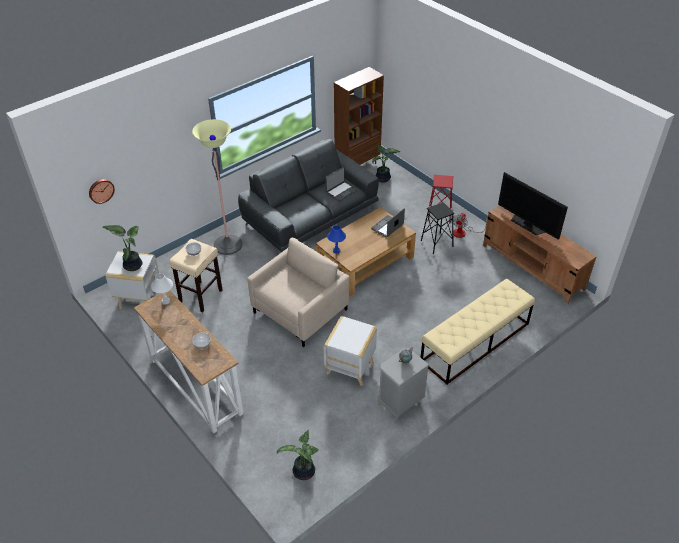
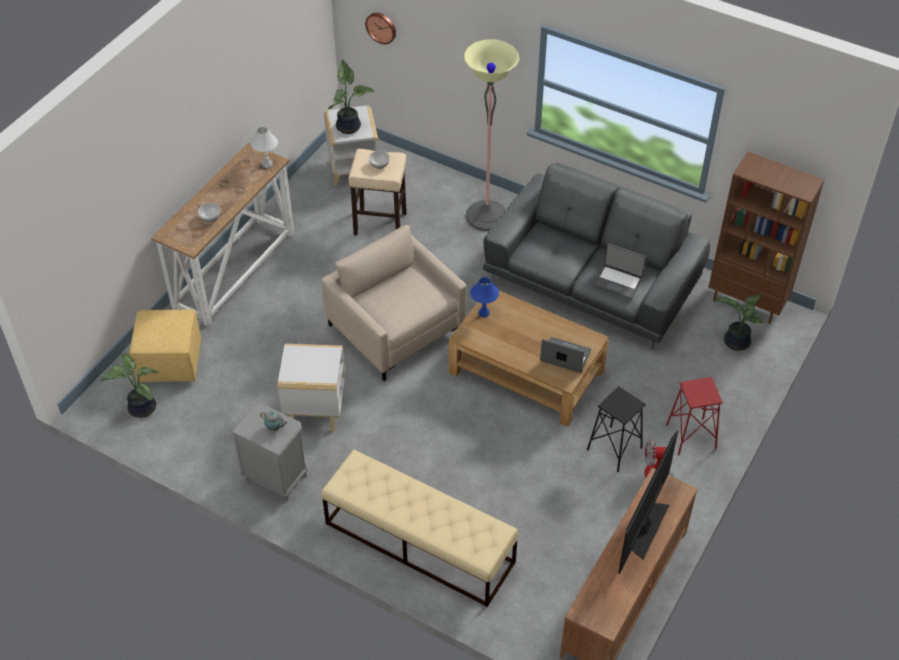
camera: 70 degrees right, 5 degrees up
(267, 445) = (169, 363): none -> yellow ottoman
(300, 311) = (396, 328): beige armchair -> beige armchair turned 150 degrees counterclockwise

